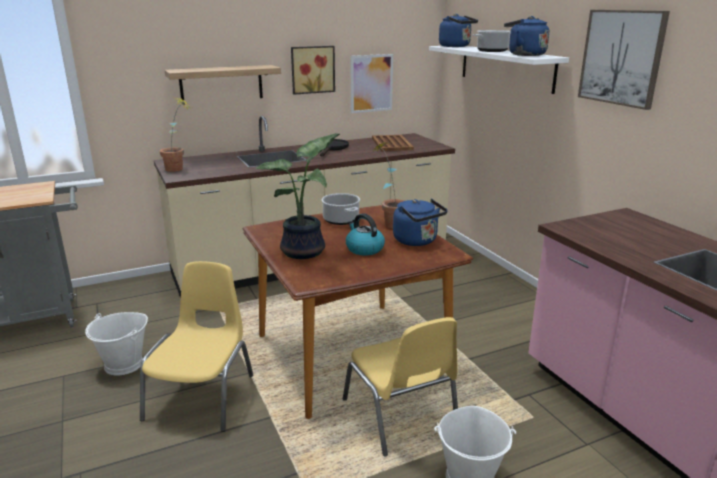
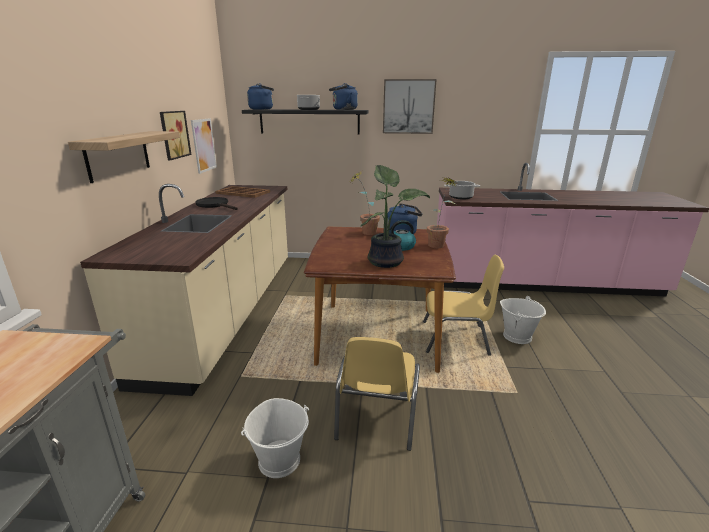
camera: 60 degrees left, 0 degrees up
(179, 169) = (153, 255): potted plant -> potted plant (439, 244)
(202, 396) = (376, 416): yellow chair -> yellow chair turned 120 degrees counterclockwise
(341, 220) = (340, 242): cooking pot -> cooking pot (461, 197)
(505, 67) = (309, 121): white shelf -> black shelf

